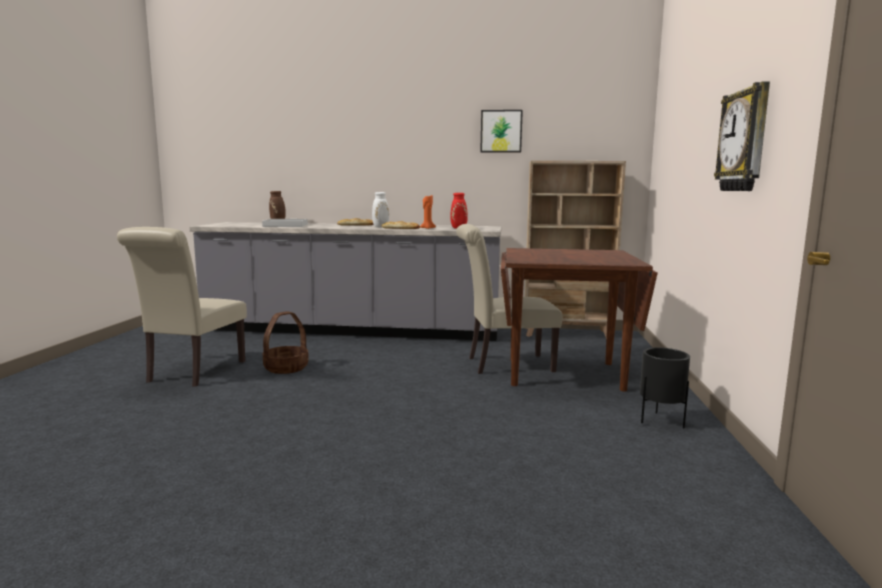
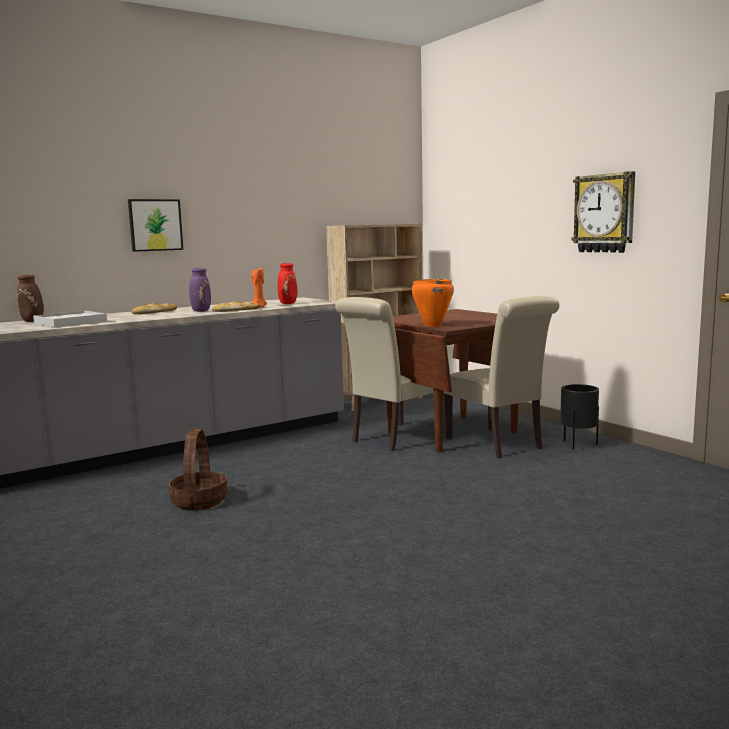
camera: 40 degrees left, 0 degrees up
(193, 373) = (96, 541): beige chair -> beige chair (498, 444)
(381, 227) = (201, 311): white vase -> purple vase
(501, 131) = (294, 192): picture -> picture (155, 225)
(520, 258) = (432, 325): none -> orange cooking pot

